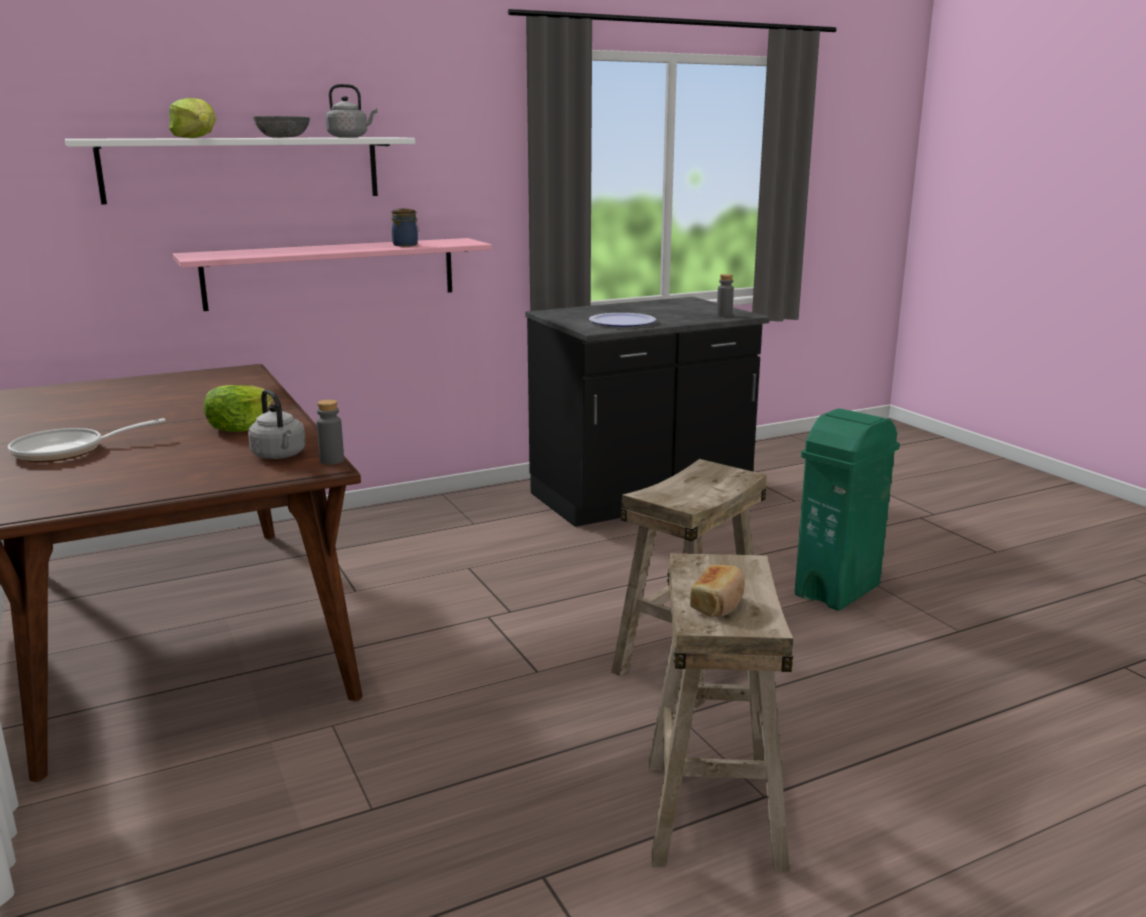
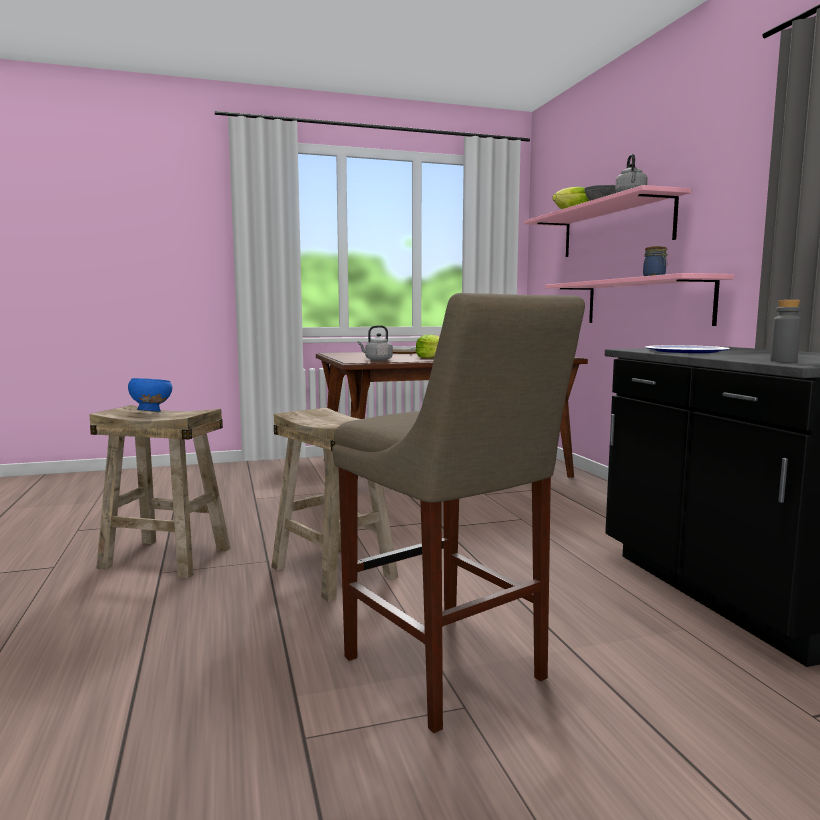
camera: 100 degrees right, 10 degrees down
(244, 169) = (615, 228): white shelf -> pink shelf
(332, 461) = (362, 362): grey bottle -> none
(718, 604) = (151, 412): bread -> blue bowl
(838, 590) = (449, 672): green trash can -> beige stool

